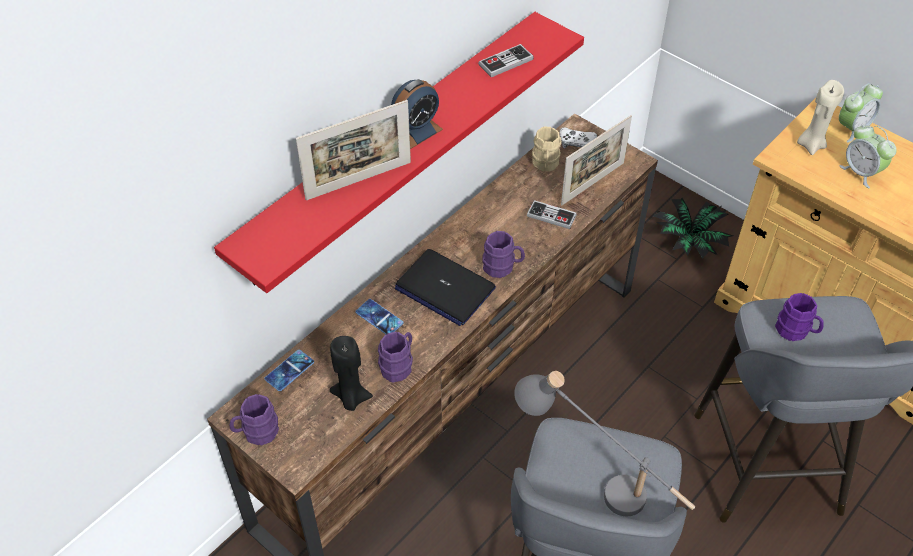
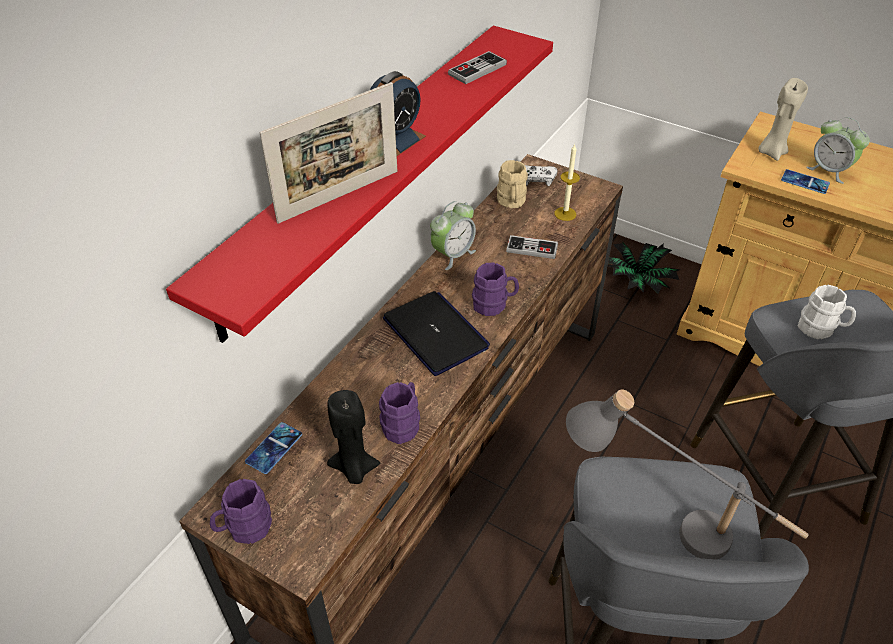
camera: 10 degrees left, 5 degrees down
(379, 317) = (369, 374): phone -> phone (805, 182)
(444, 288) = (436, 334): laptop -> laptop turned 150 degrees counterclockwise
(592, 183) = (565, 214): picture frame -> candle
(796, 331) = (821, 329): purple mug -> white mug
(852, 129) = (804, 135): alarm clock -> alarm clock (453, 255)

